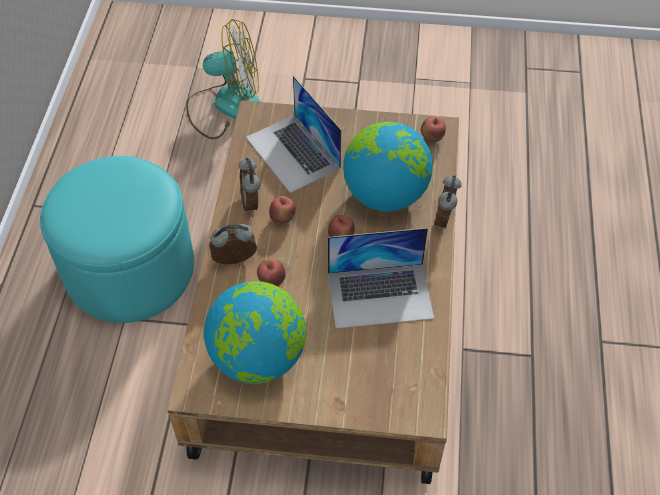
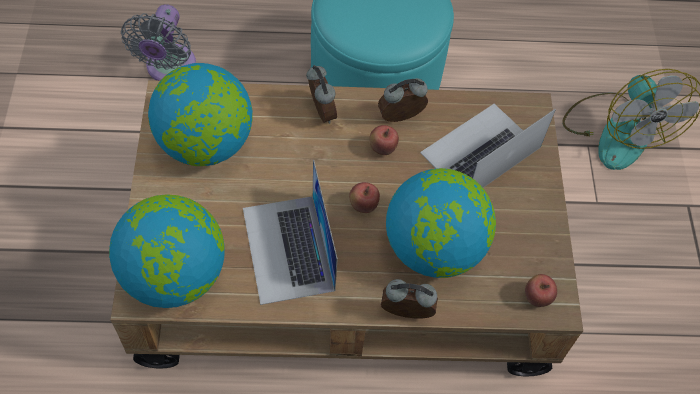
camera: 80 degrees right, 5 degrees up
(70, 462) = (169, 69): none -> grey fan
(272, 281) = (298, 147): apple -> none
(403, 384) = (175, 275): none -> globe

